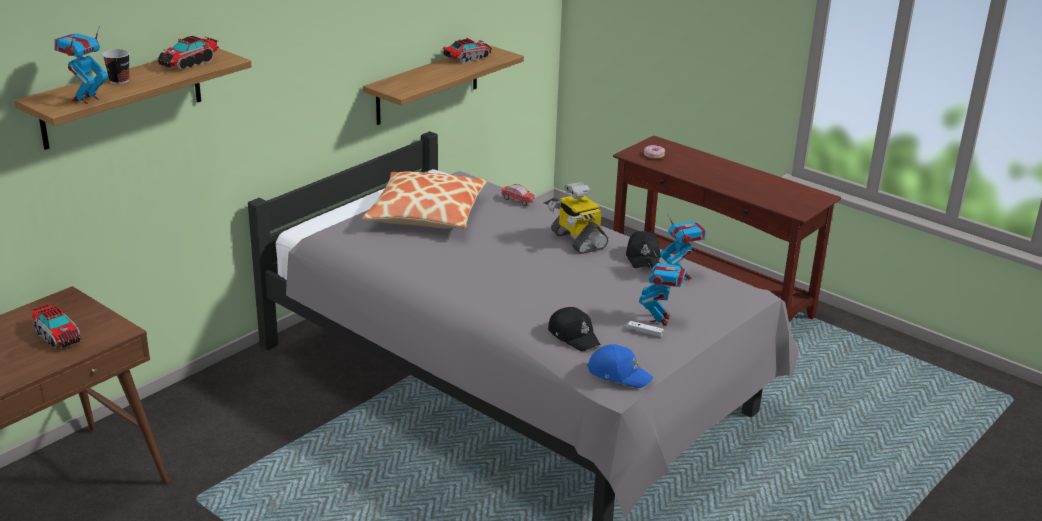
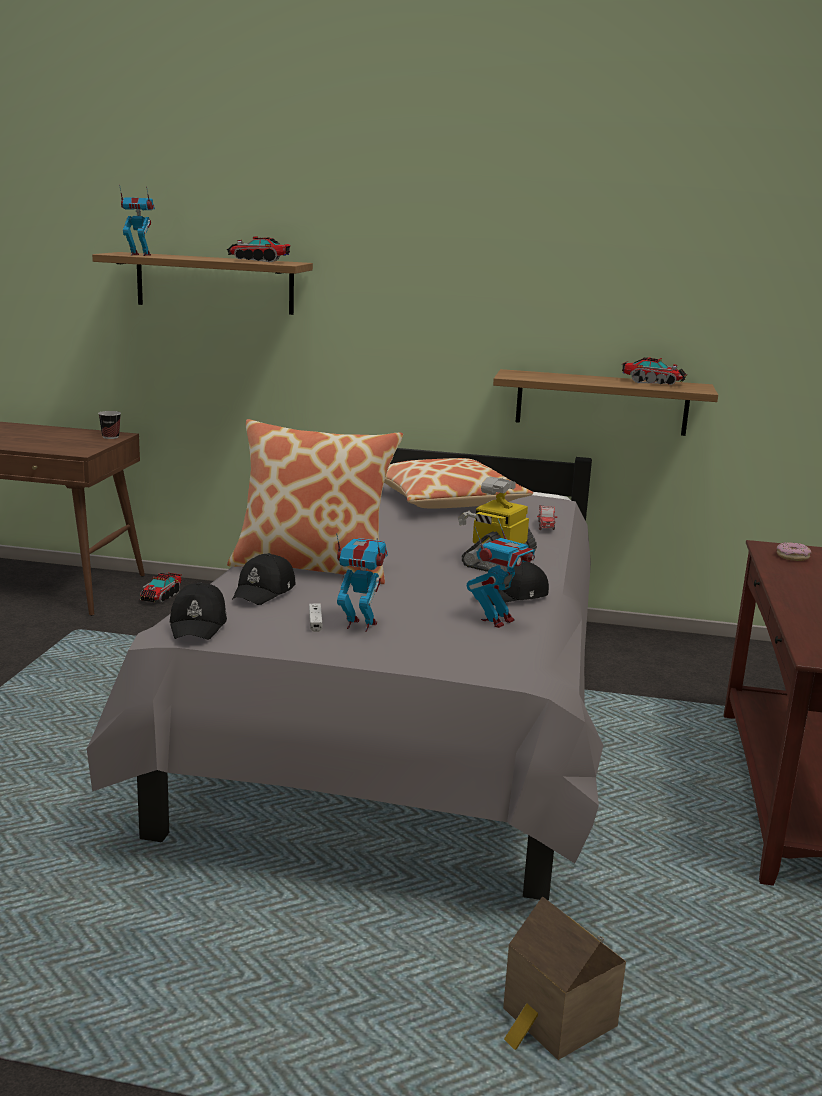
camera: 60 degrees right, 10 degrees down
(57, 336) = (57, 442): toy truck -> toy truck (161, 596)
(119, 81) = (190, 257): cup -> cup (110, 437)
(536, 306) = (313, 567): none -> pillow
(619, 373) = (199, 624): blue cap -> black cap
(660, 319) = (360, 625): toy robot -> toy robot turned 150 degrees counterclockwise
(851, 447) = (556, 1022): none -> toy house

